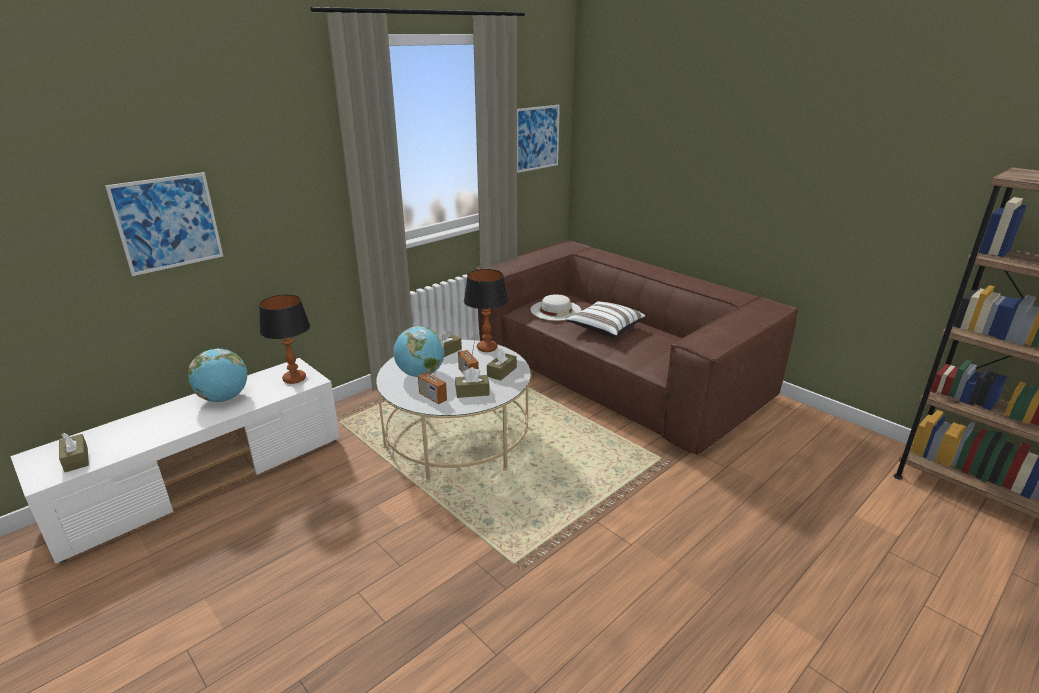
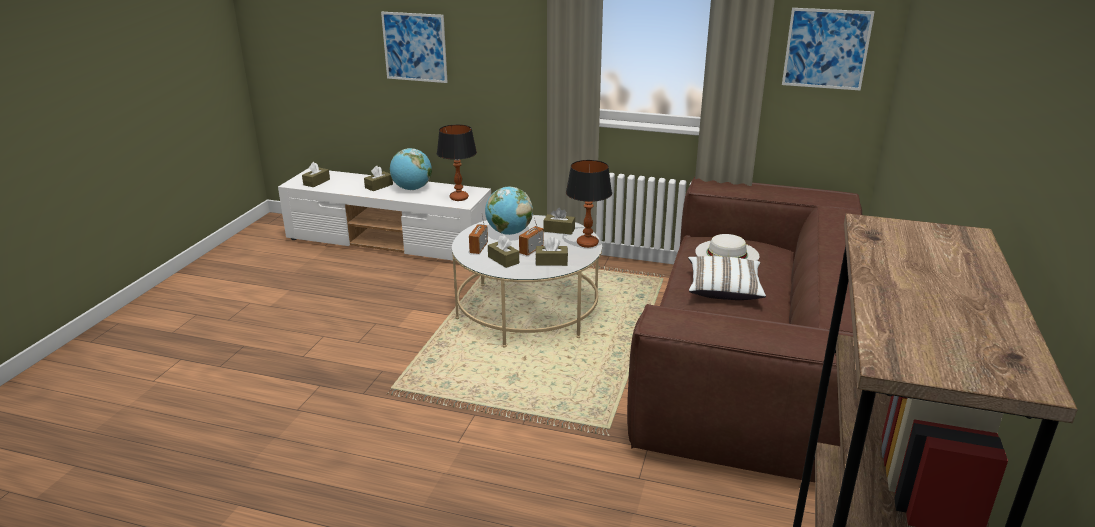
camera: 60 degrees right, 0 degrees up
(177, 417) = (379, 186): none -> brown tissue box

